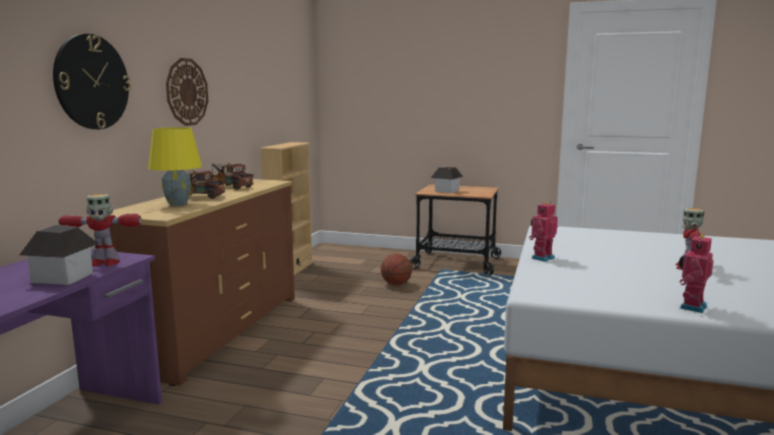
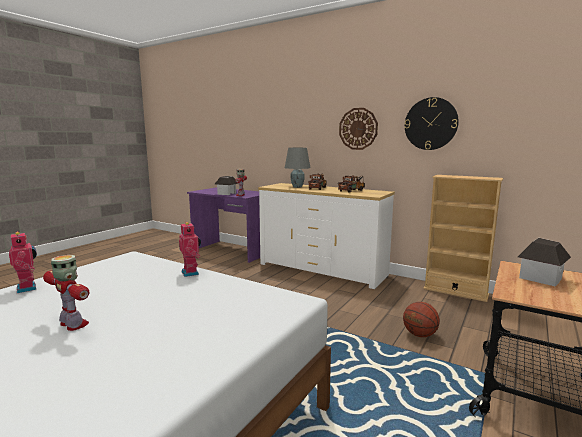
camera: 105 degrees right, 0 degrees up
(92, 82) = (294, 125): wall clock -> wall clock (430, 124)
(178, 204) = (297, 187): yellow table lamp -> grey table lamp
(216, 332) = (322, 270): brown dresser -> white dresser

